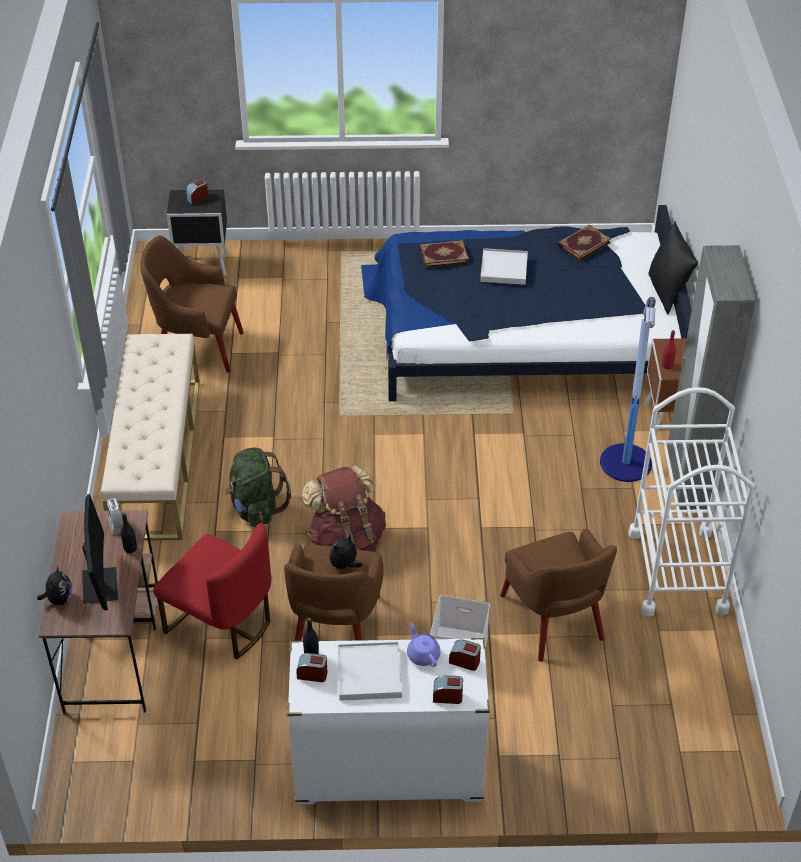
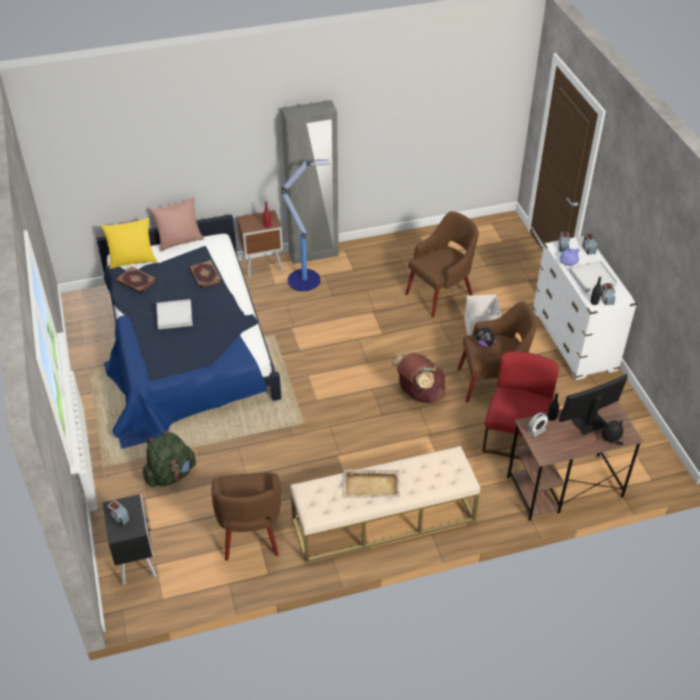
camera: 105 degrees left, 0 degrees up
(152, 394) = (372, 485): none -> beige tray
(256, 508) = (410, 446): green backpack -> green backpack (170, 474)
(443, 255) = (163, 350): book -> book (204, 276)
(632, 248) = (132, 261): none -> yellow pillow
(667, 292) = (179, 241): black pillow -> pink pillow
(677, 571) = (383, 252): white cart -> none

